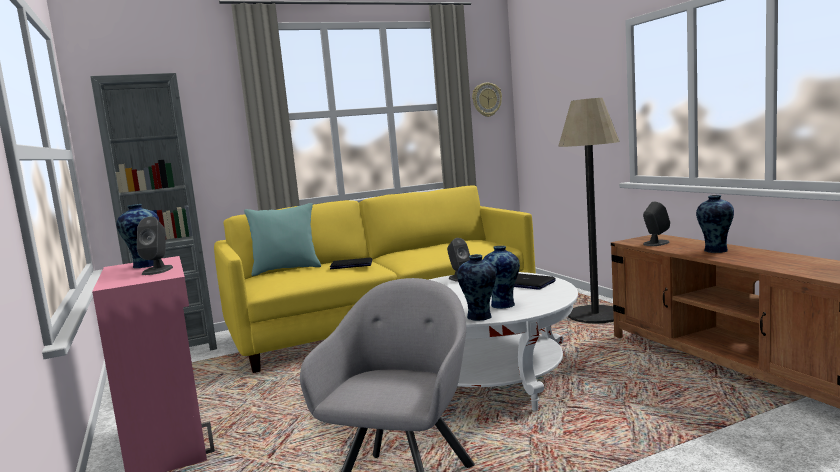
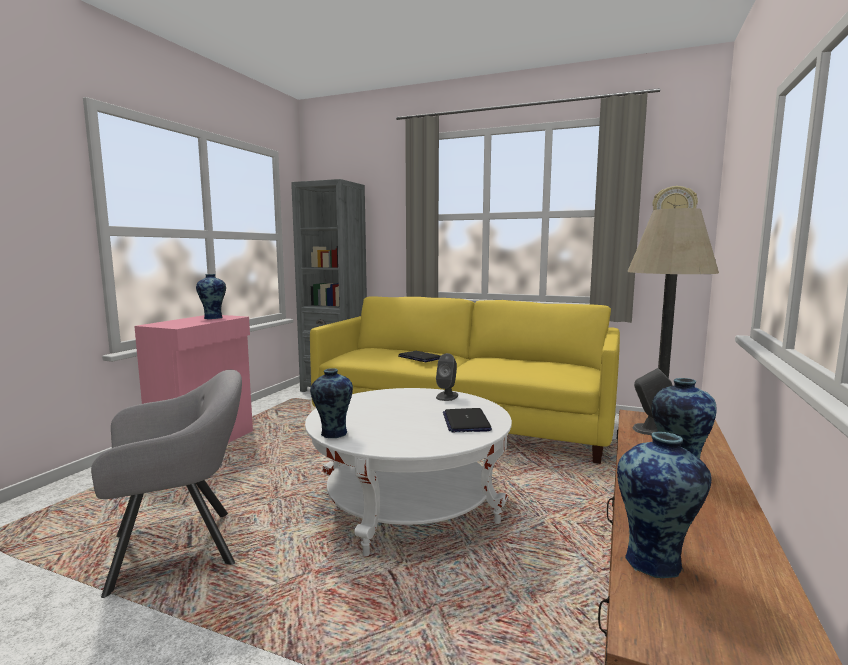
camera: 45 degrees right, 0 degrees up
(157, 270) = (196, 322): grey speaker -> none
(286, 269) = (387, 348): turquoise pillow -> none
(503, 305) = (381, 432): vase -> vase (656, 562)

